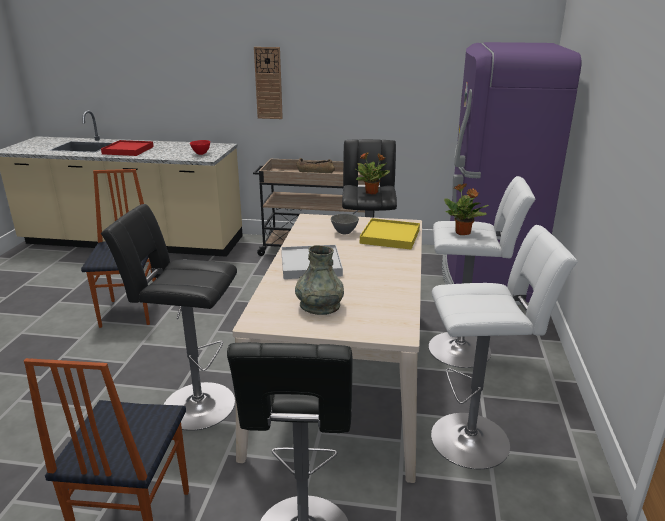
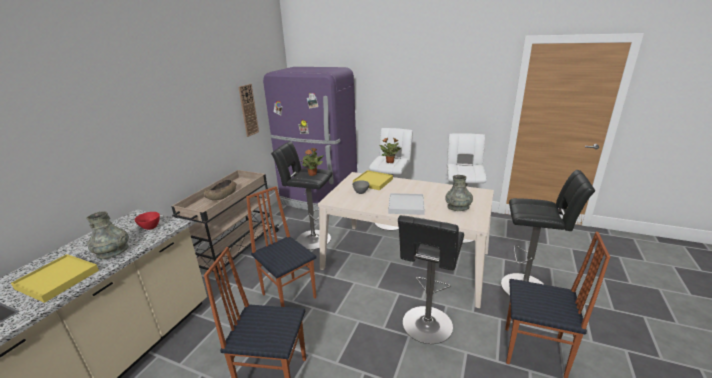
camera: 75 degrees left, 0 degrees up
(128, 150) = (58, 279): red tray -> yellow tray
(162, 153) = (113, 251): none -> grey vase
(245, 297) = (289, 295): none -> chair
(268, 83) = (147, 140): wall clock -> wall clock (248, 110)

